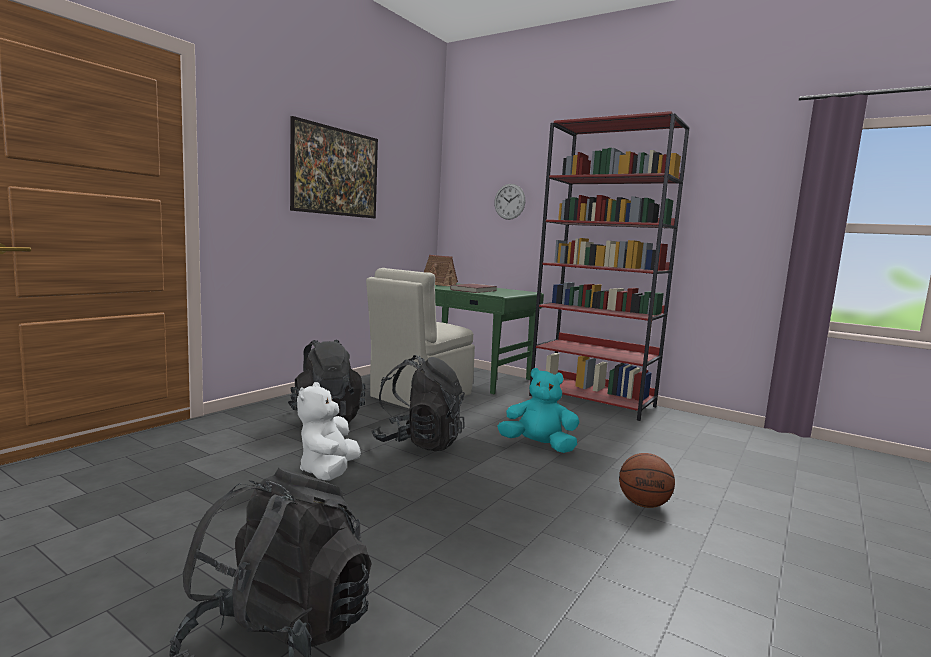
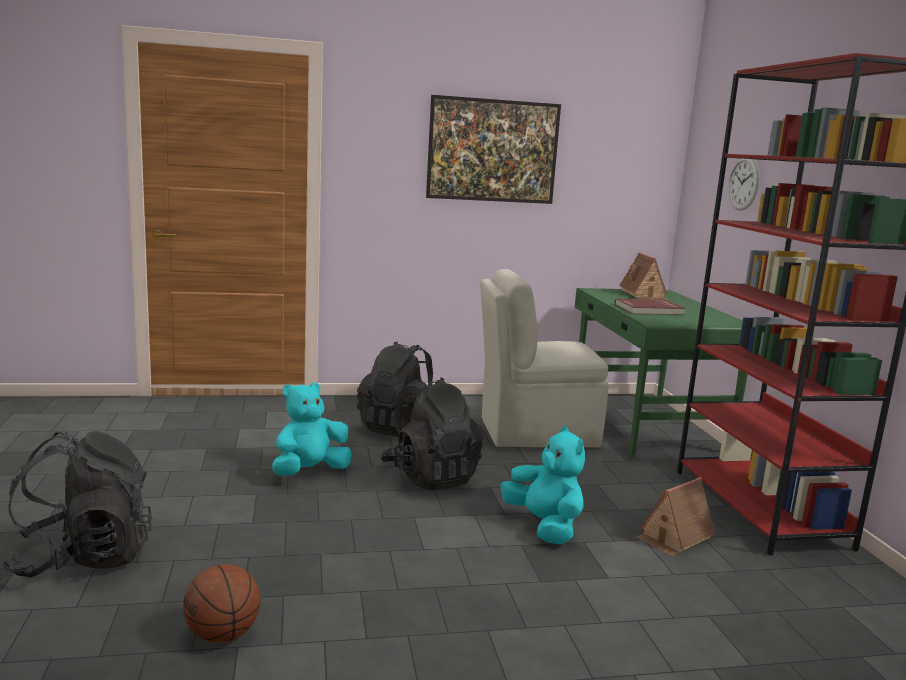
camera: 45 degrees right, 5 degrees up
(328, 472) = (309, 471): white plush toy -> turquoise plush toy
(596, 427) = (674, 537): none -> toy house
(644, 504) = (516, 626): basketball -> basketball (223, 635)

